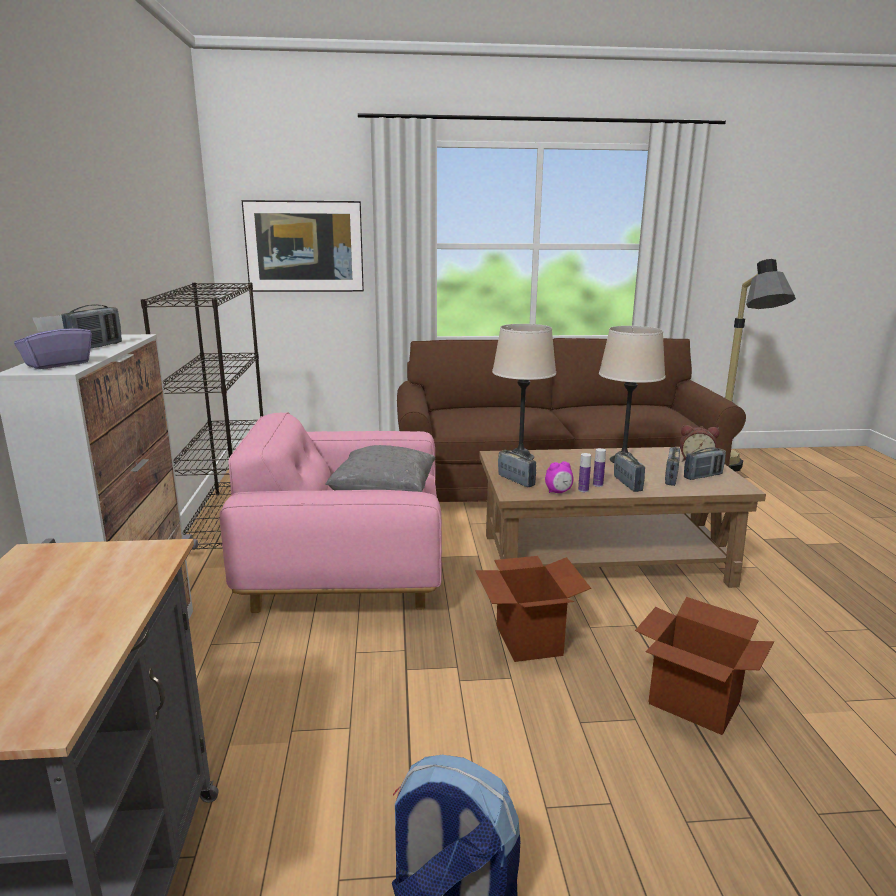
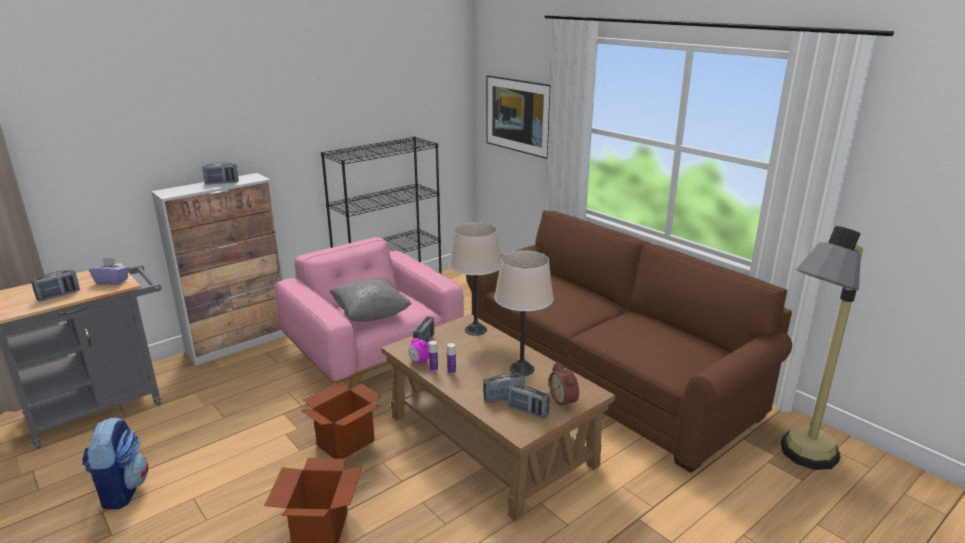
camera: 55 degrees right, 5 degrees up
(57, 364) = (178, 190): purple tissue box -> purple tissue box (112, 281)
(627, 484) = (467, 382): radio -> radio (58, 295)

